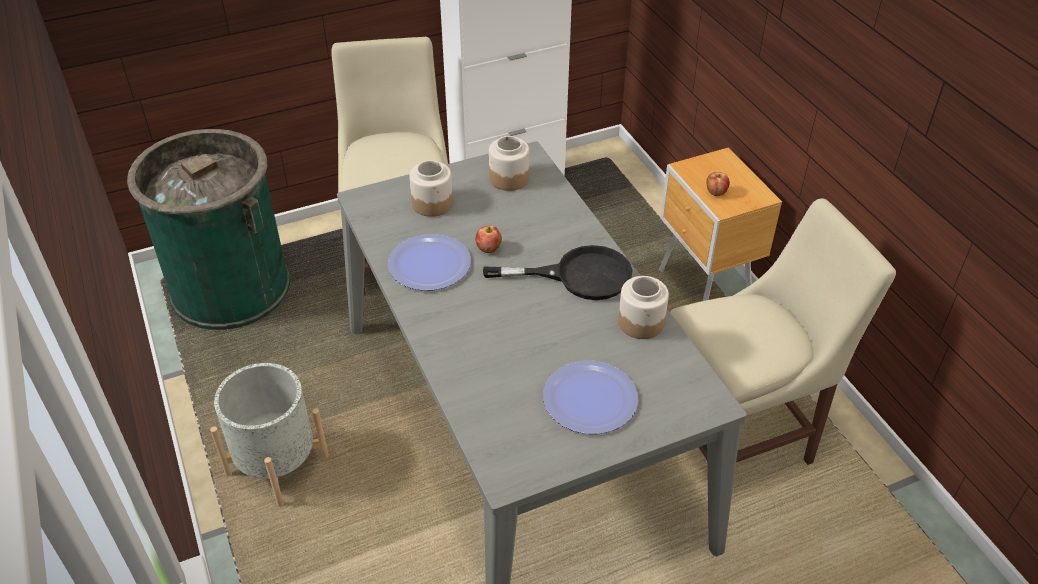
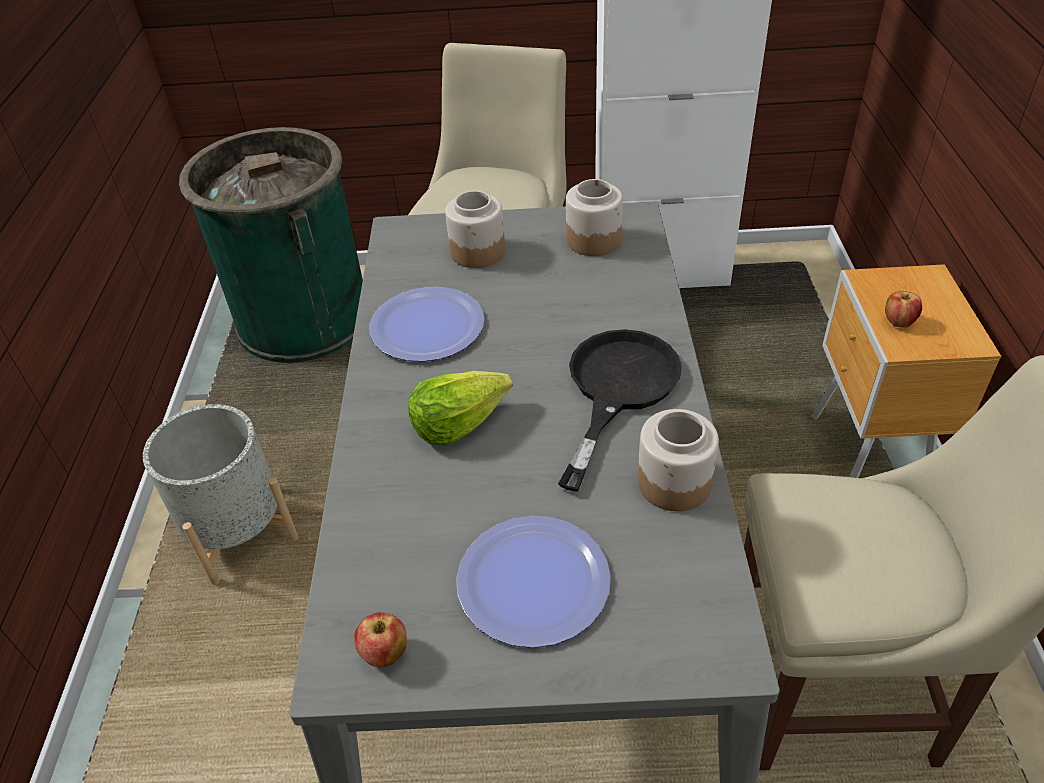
camera: 25 degrees right, 0 degrees up
(488, 249) = (514, 324): apple -> apple (385, 654)
(490, 321) = (458, 422): none -> lettuce
(578, 276) = (617, 389): black frying pan -> black frying pan turned 90 degrees counterclockwise

